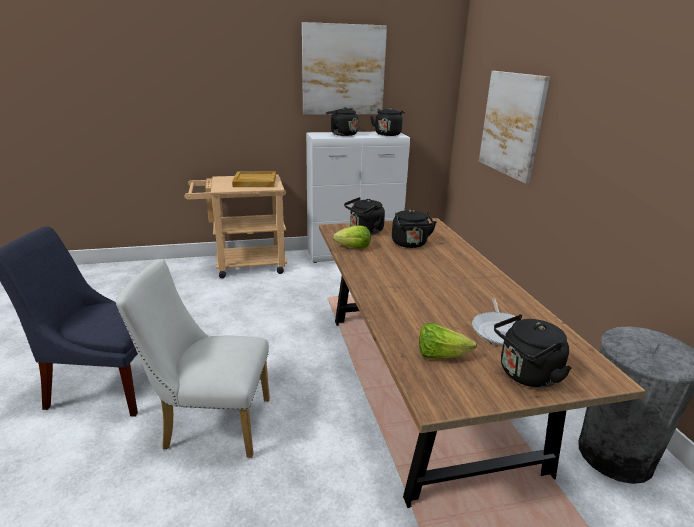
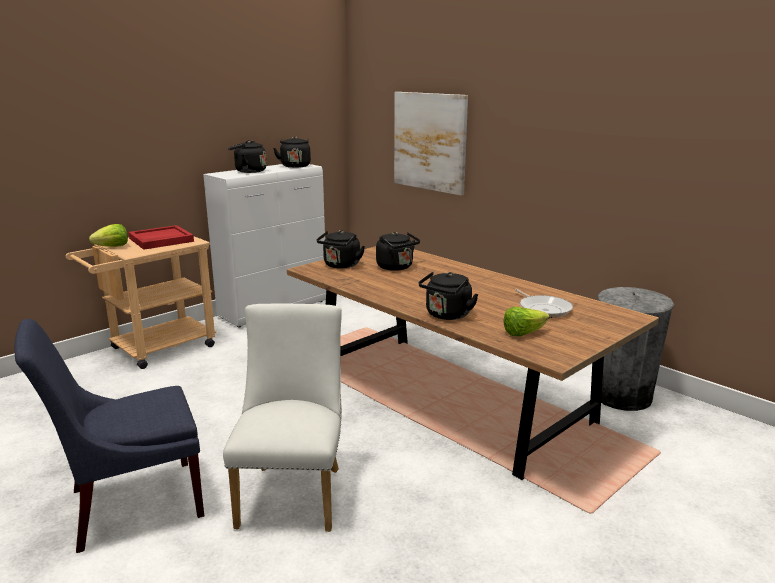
camera: 30 degrees left, 5 degrees down
(210, 423) = (293, 491): white chair -> white chair turned 120 degrees clockwise
(254, 181) = (161, 240): beige tray -> red tray
(343, 70) = (234, 99): picture -> none
(353, 247) = (351, 280): lettuce -> lettuce (112, 247)
(526, 375) = (588, 329): black kettle -> black kettle (447, 315)

